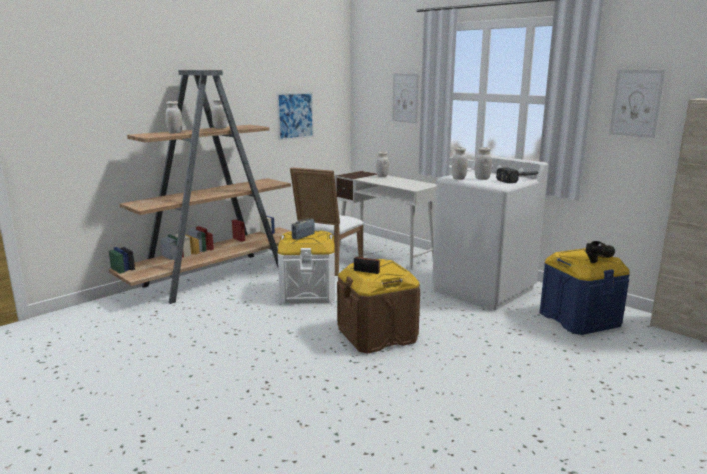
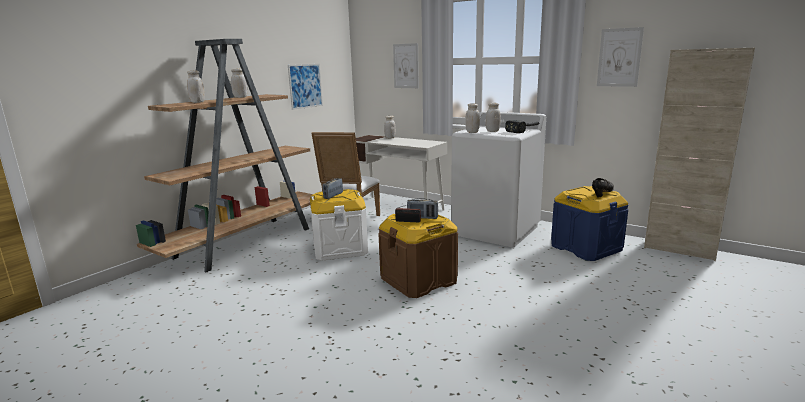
camera: 10 degrees left, 0 degrees up
(383, 269) = (422, 217): none -> radio

